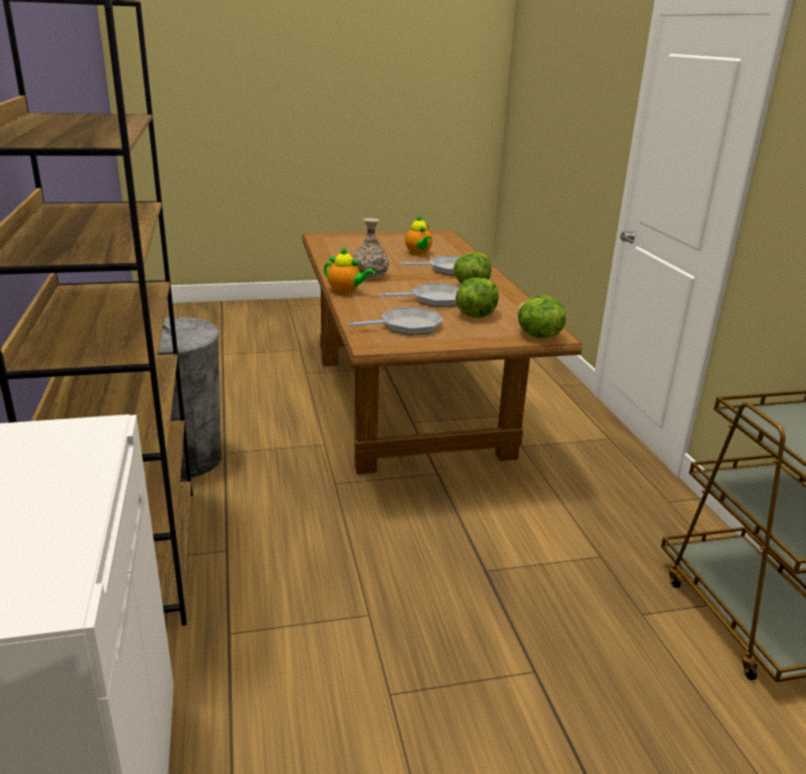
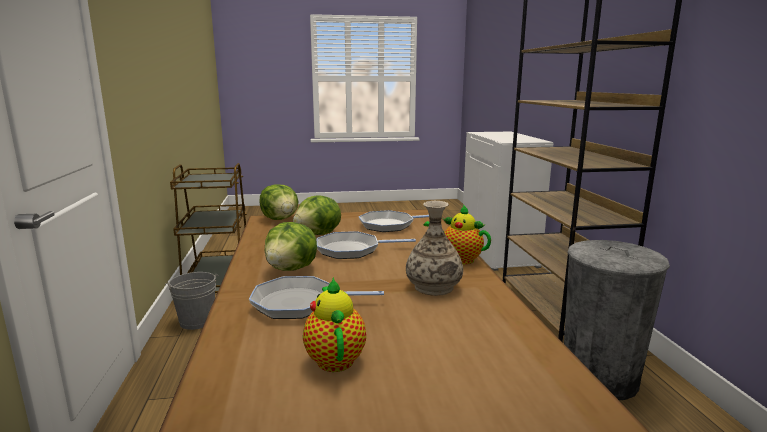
camera: 175 degrees left, 10 degrees down
(674, 523) = (197, 321): none -> grey bucket

